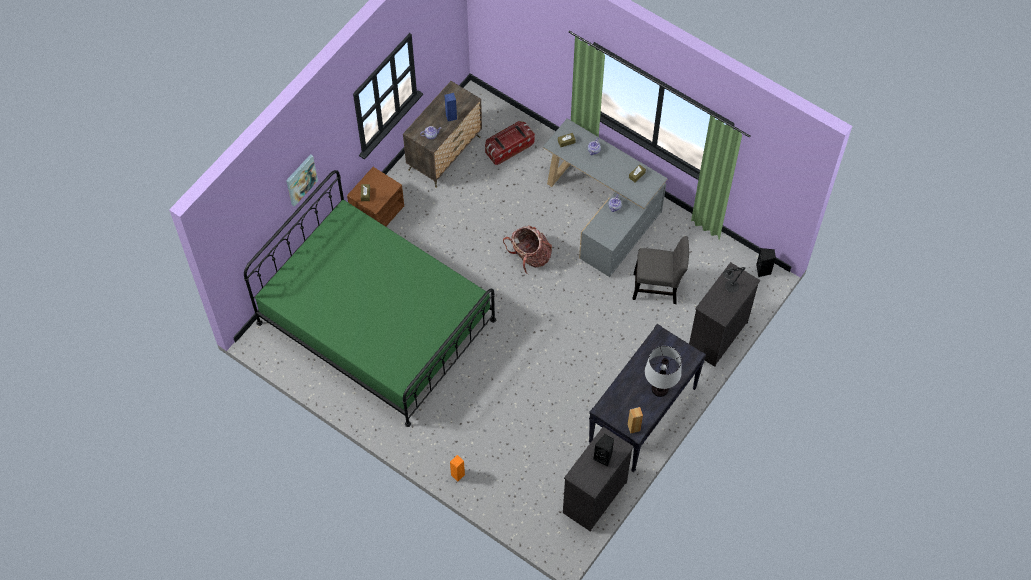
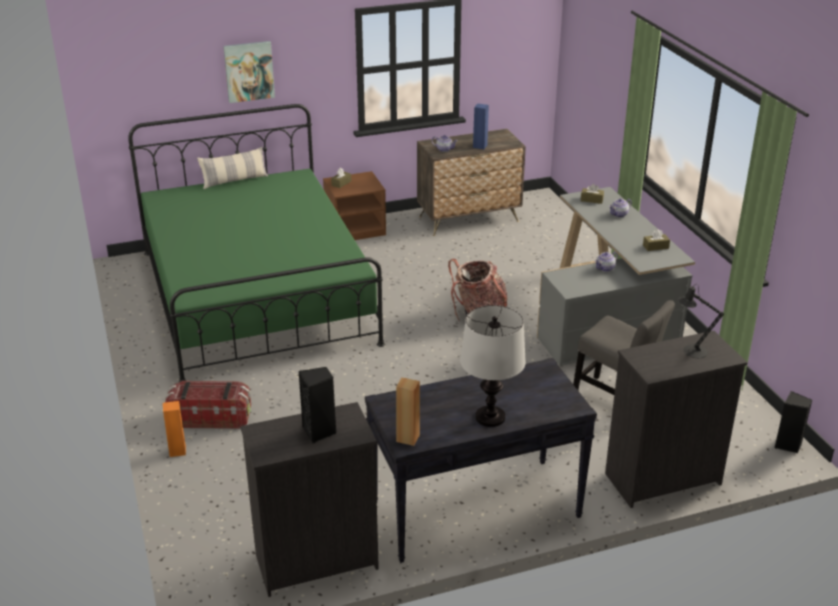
camera: 35 degrees right, 30 degrees down
(306, 246) = (234, 181): none -> pillow
(509, 148) = (541, 238): storage box -> storage box (210, 418)

